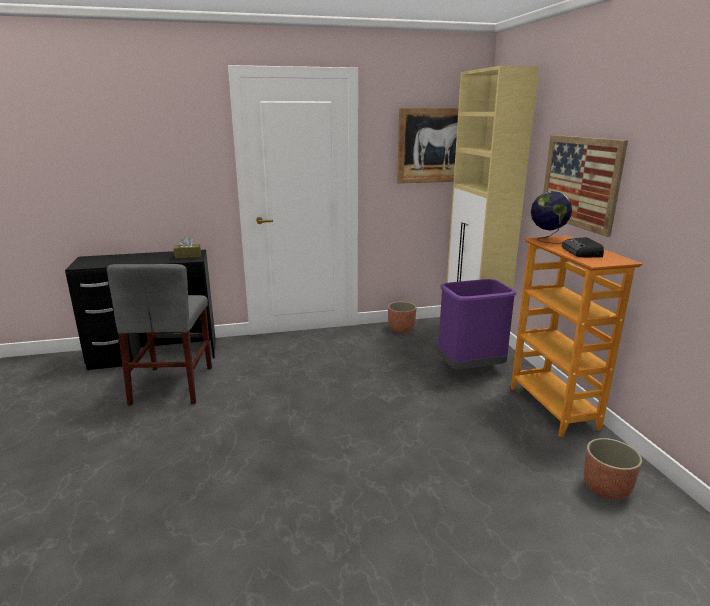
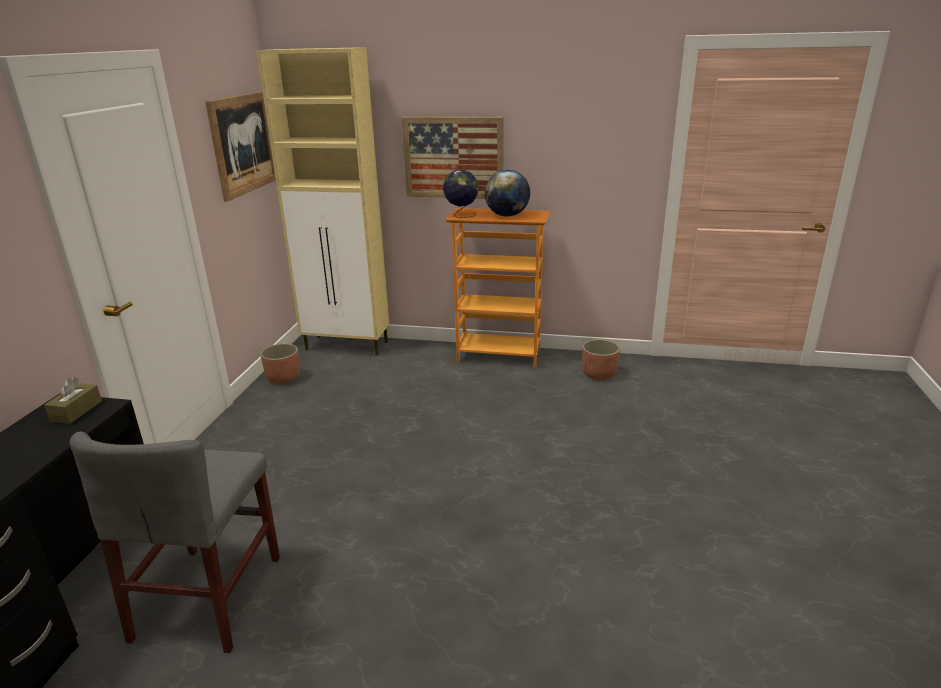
camera: 65 degrees left, 5 degrees up
(173, 385) = (209, 597): grey chair -> grey chair turned 75 degrees clockwise
(470, 368) = (406, 369): purple trash can -> none
(582, 252) = (507, 215): radio -> globe

